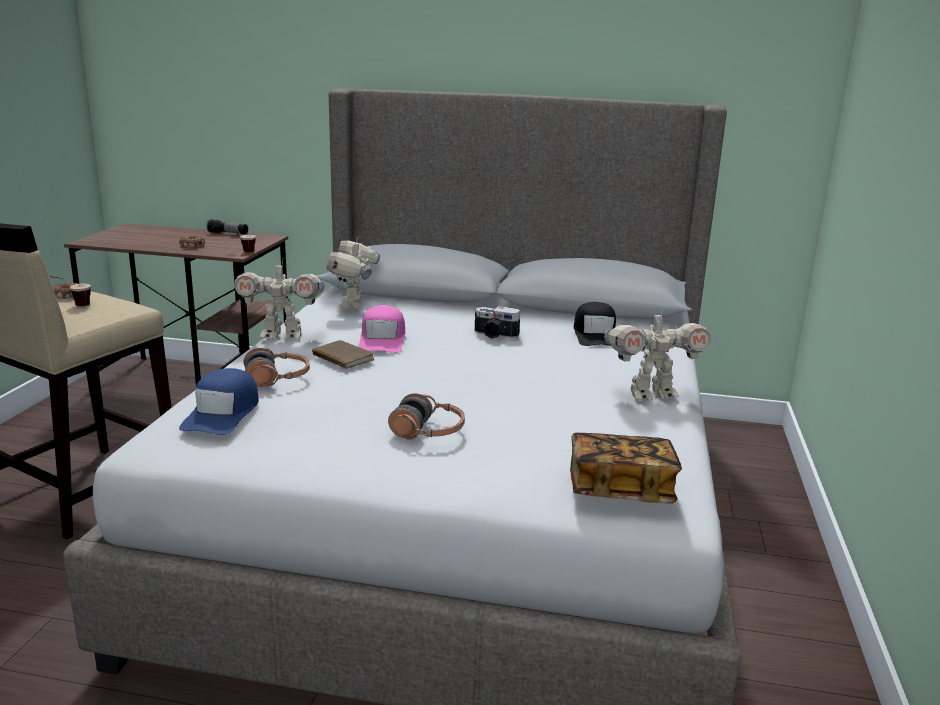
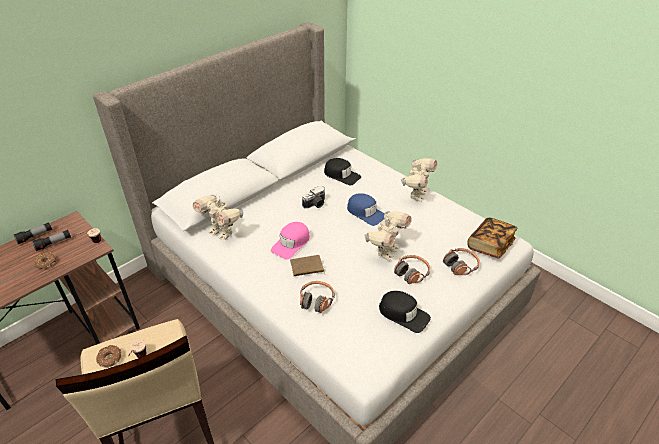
camera: 55 degrees left, 20 degrees up
(222, 413) = (351, 335): blue cap -> blue cap (365, 213)
(225, 241) = (54, 243): none -> flashlight
(282, 335) = (247, 278): toy robot -> toy robot (386, 251)
(310, 443) = (403, 314): none -> black cap
(382, 340) = (291, 243): pink cap -> pink cap turned 90 degrees clockwise
(509, 470) = (460, 266): none -> headphones

